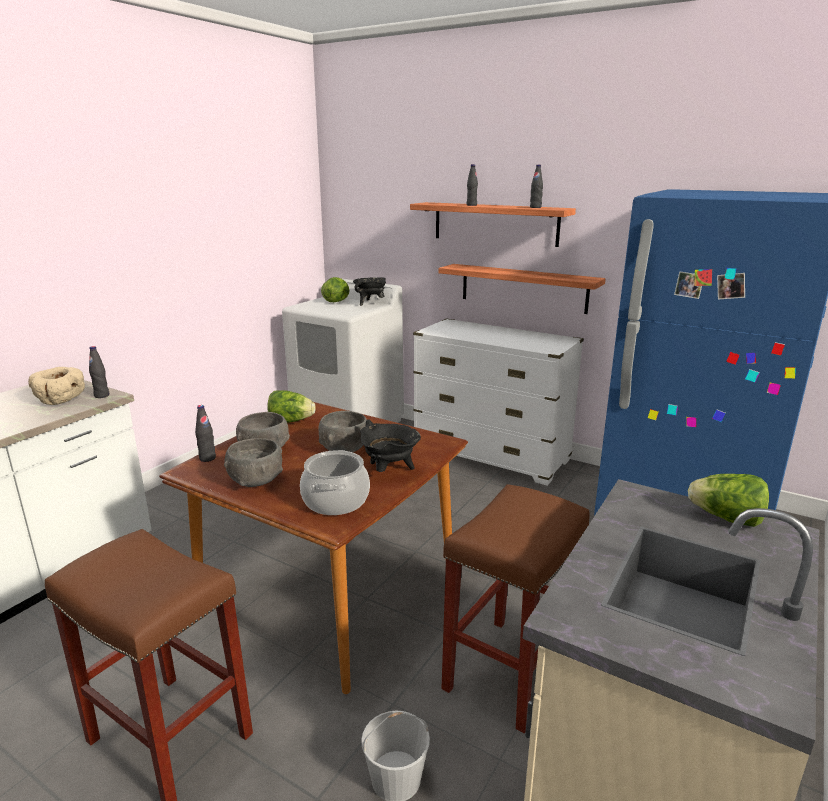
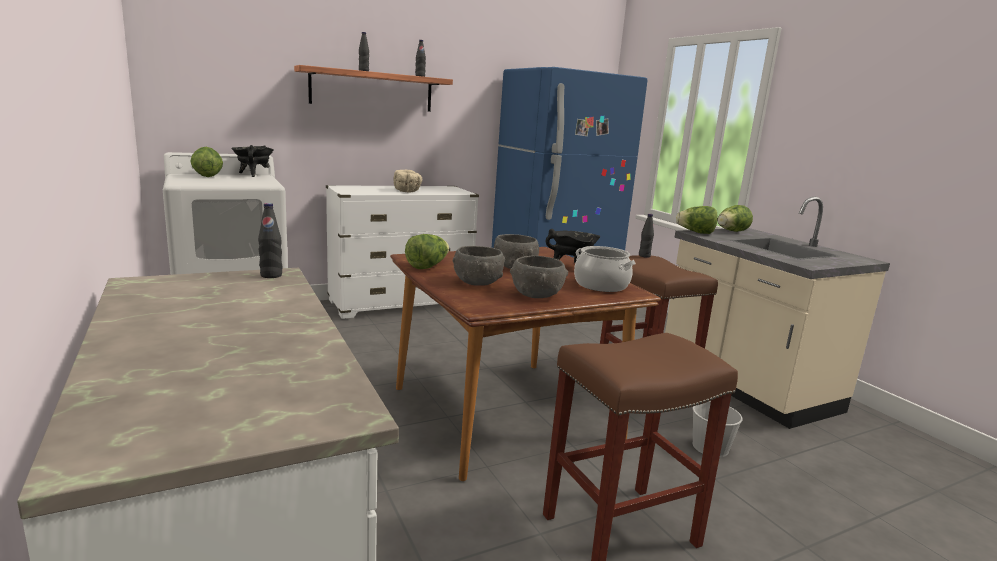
camera: 60 degrees left, 5 degrees down
(60, 401) = (242, 290): beige bowl -> beige bowl (407, 191)
(207, 458) = (463, 299): black bottle -> black bottle (644, 256)
(523, 288) = (401, 148): shelf -> none
(636, 494) = (696, 232): none -> lettuce

